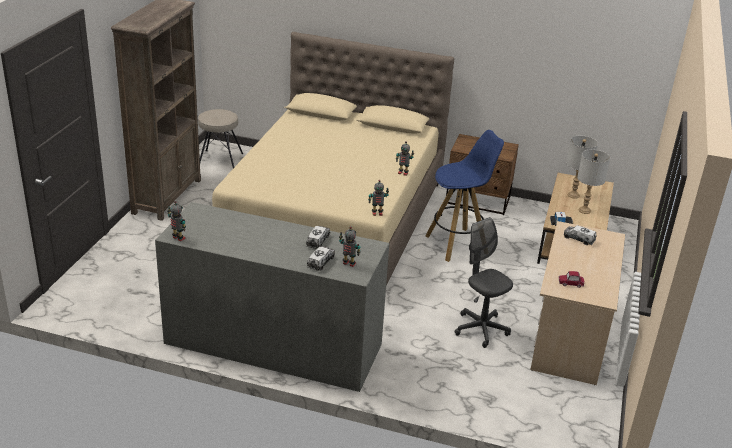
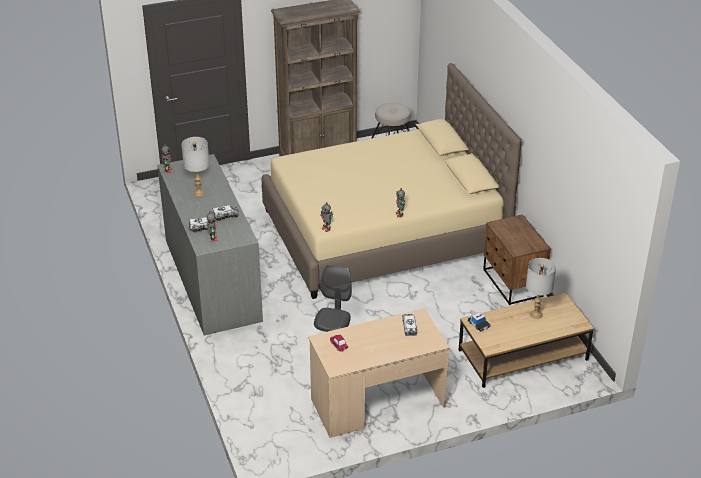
camera: 55 degrees right, 5 degrees up
(457, 244) = (431, 301): blue stool -> none
(584, 210) = (518, 329): grey table lamp -> grey table lamp (199, 193)

